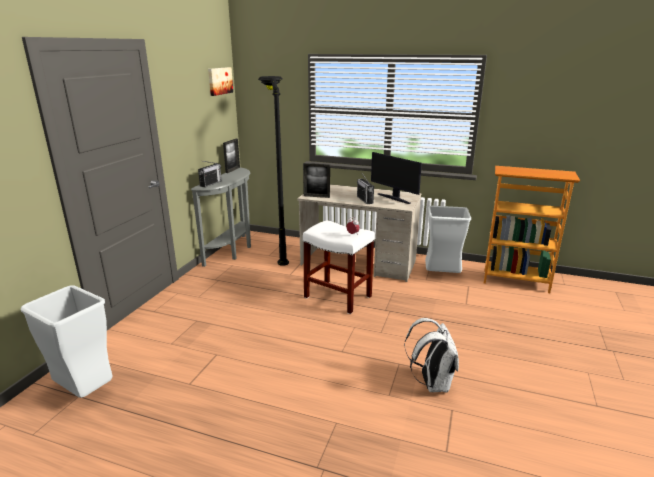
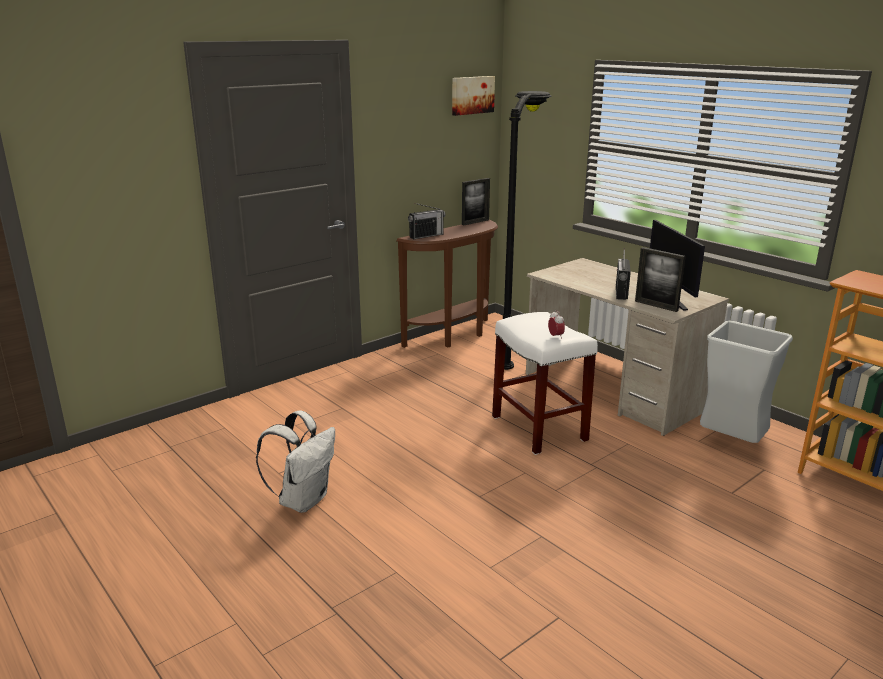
camera: 30 degrees right, 0 degrees up
(86, 393) = (181, 448): grey trash can -> none
(233, 251) = (454, 336): grey console table -> brown console table
(316, 196) = (556, 276): picture frame -> picture frame (656, 306)
(432, 383) = (564, 575): white backpack -> white backpack (303, 500)

